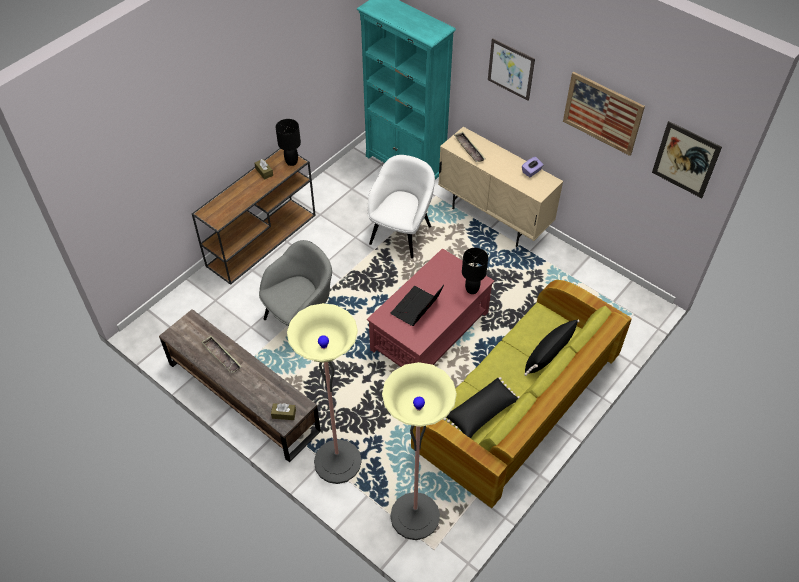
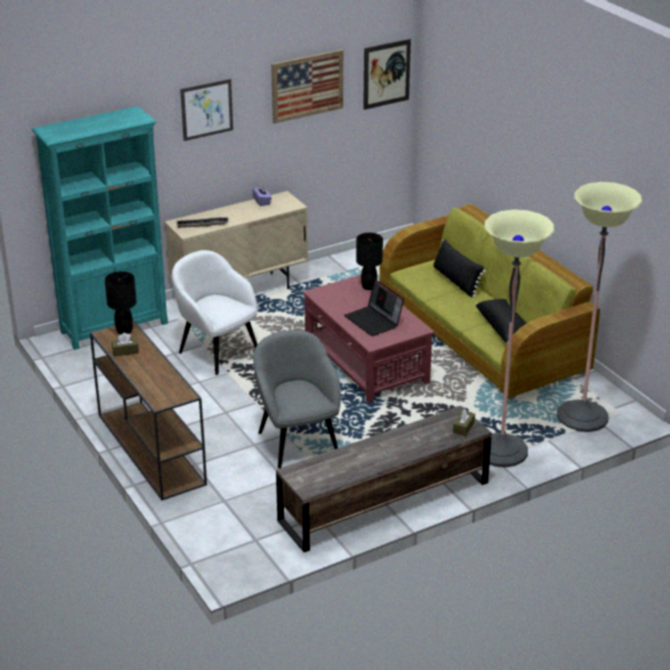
camera: 70 degrees left, 20 degrees down
(221, 356) = (362, 457): tray -> none

